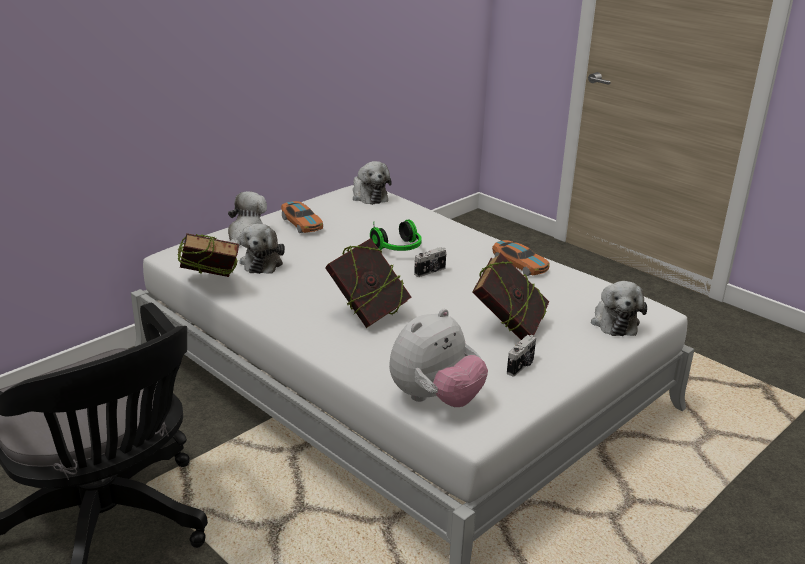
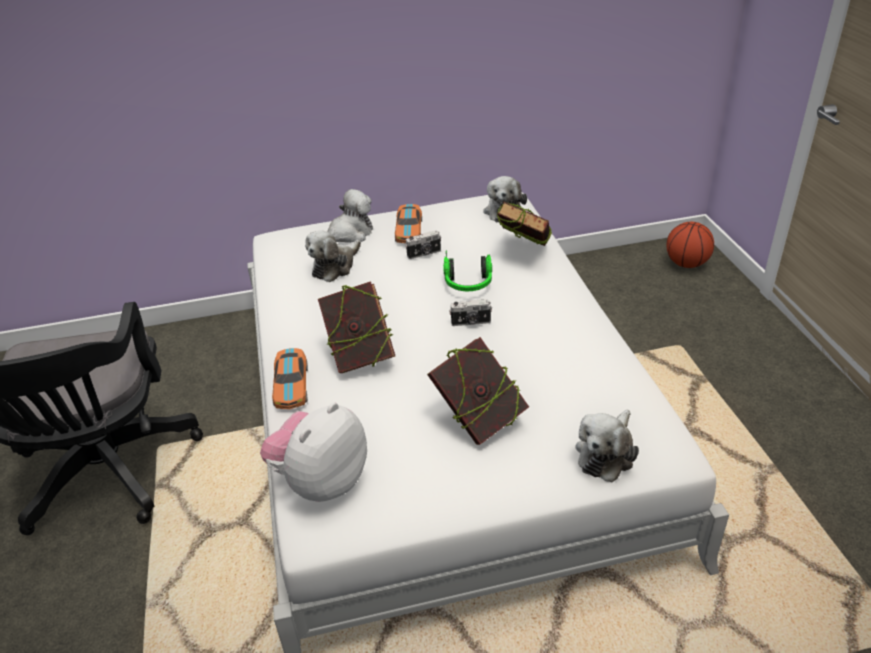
camera: 35 degrees right, 10 degrees up
(211, 286) = (268, 282): book -> book (523, 252)
(435, 399) = (321, 481): plush toy -> plush toy turned 135 degrees clockwise
(487, 231) = (686, 264): none -> basketball
(520, 264) = (578, 339): toy car -> toy car (291, 385)
(521, 366) = (443, 475): camera -> camera (424, 254)

